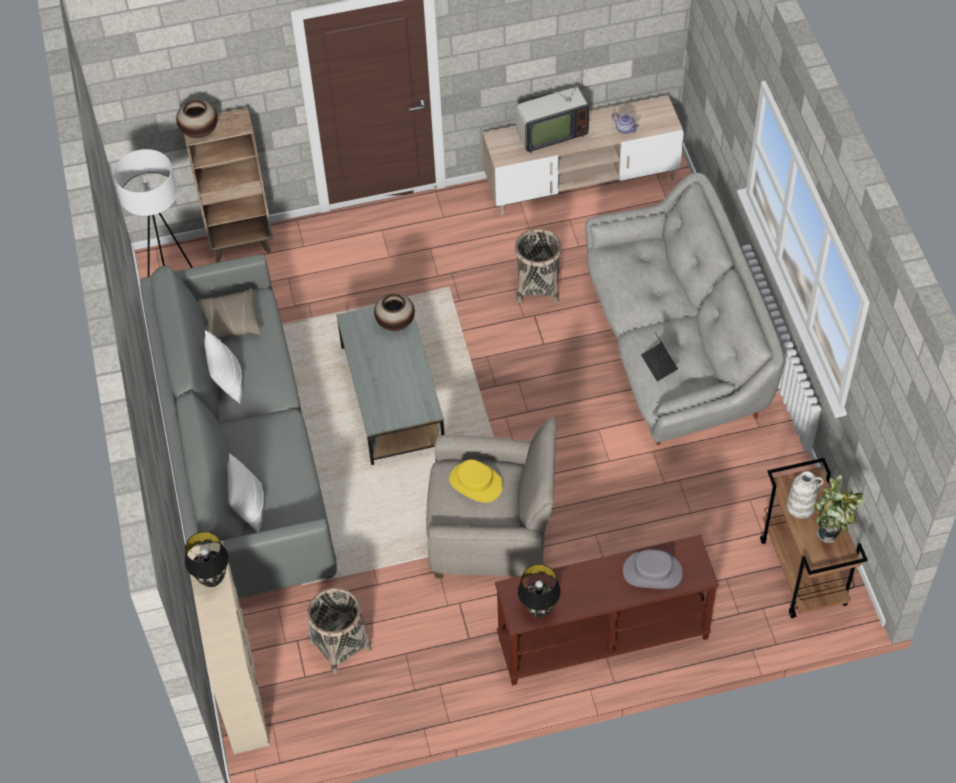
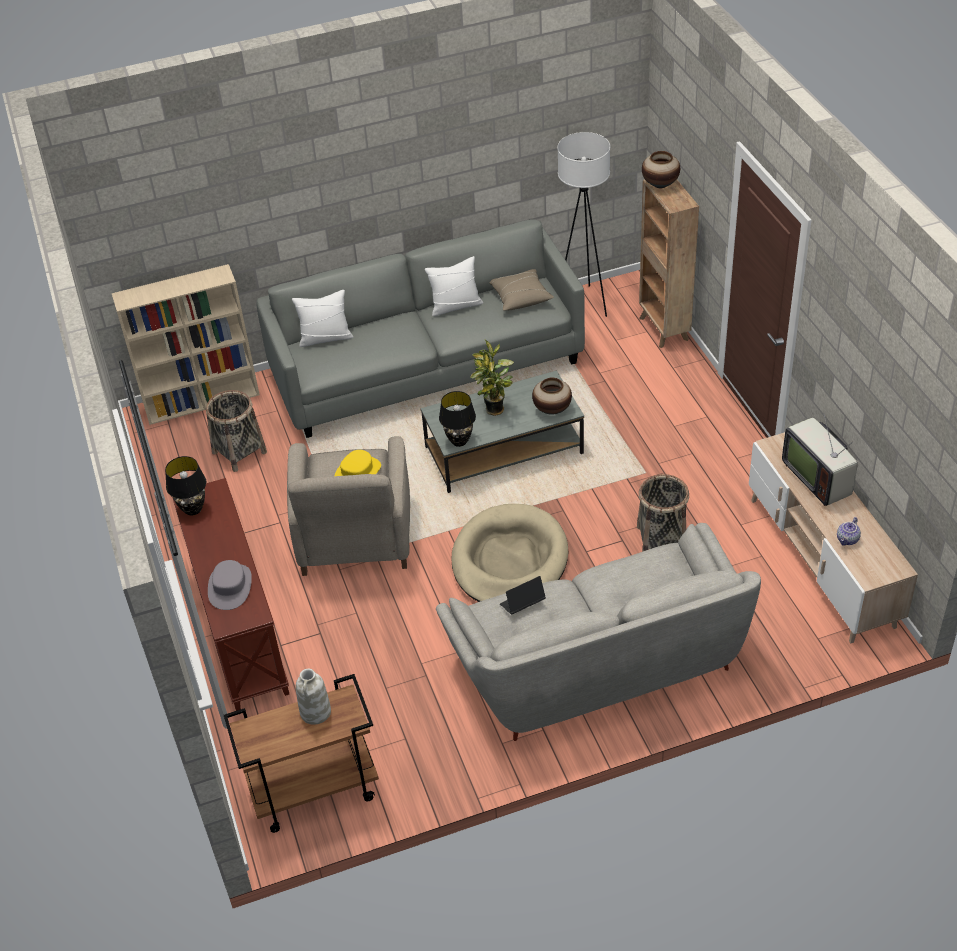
camera: 85 degrees right, 10 degrees down
(212, 580) = (198, 281): black table lamp -> black table lamp (459, 441)
(546, 404) = (509, 560): none -> beige dog bed
(830, 534) = (279, 740): potted plant -> potted plant (494, 411)

